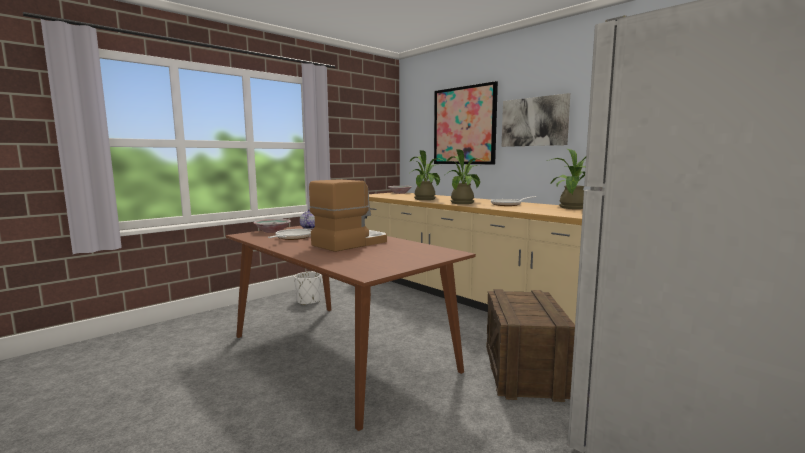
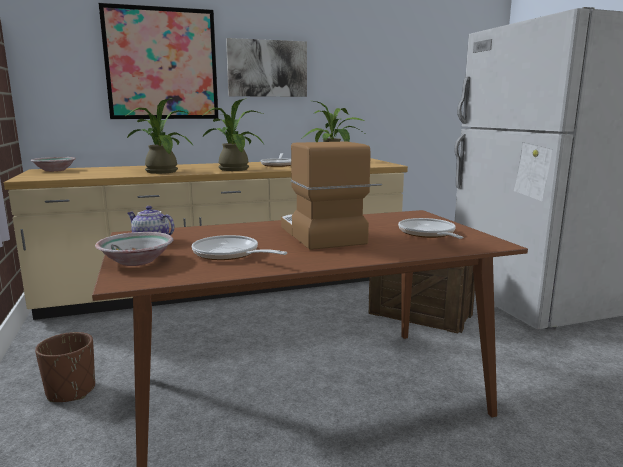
camera: 65 degrees left, 5 degrees up
(308, 301) = (71, 391): white planter -> brown planter
(380, 259) = (428, 234): none -> frying pan

